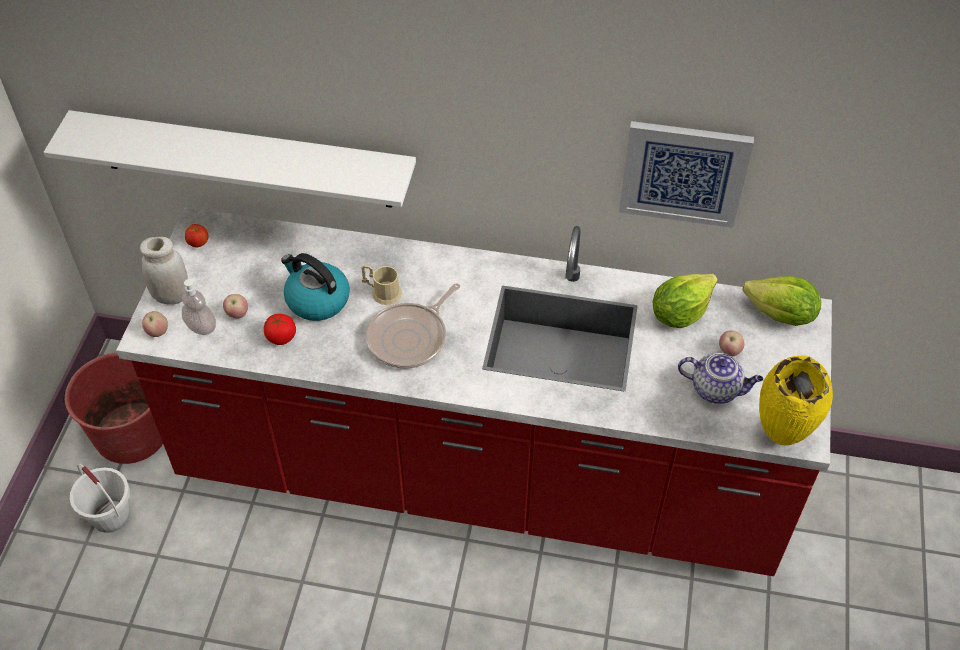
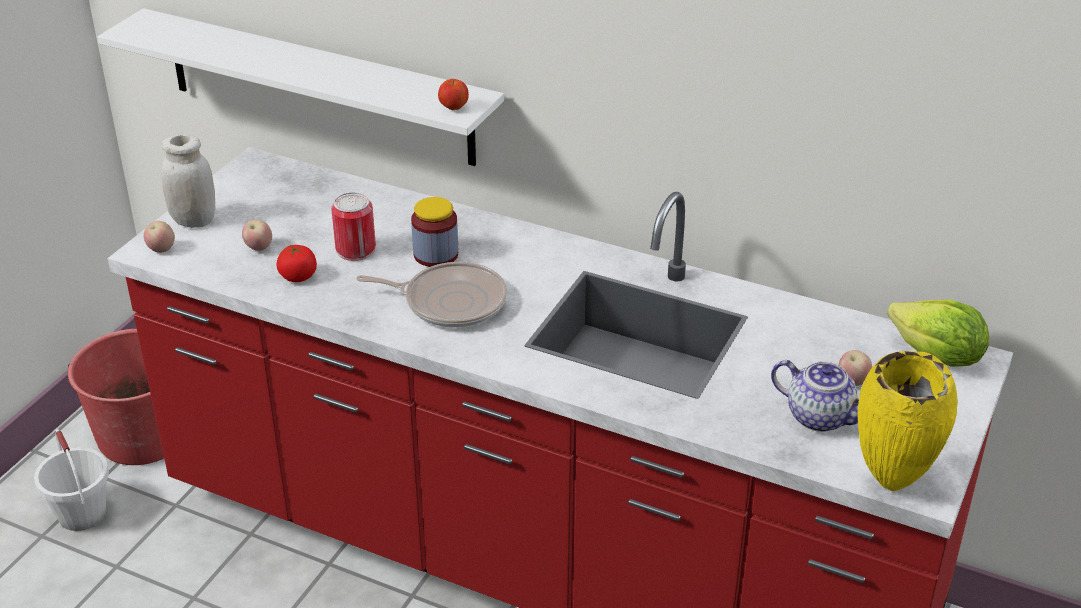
camera: 15 degrees right, 15 degrees down
(198, 243) = (247, 180): apple -> apple (453, 107)
(201, 327) = (212, 252): soap dispenser -> none
(316, 300) = (355, 249): kettle -> can
(382, 292) = (436, 254): beige mug -> jar
(410, 338) = (450, 302): frying pan -> frying pan turned 135 degrees counterclockwise
(680, 313) = (800, 333): lettuce -> none
(684, 173) = (819, 135): picture -> none

